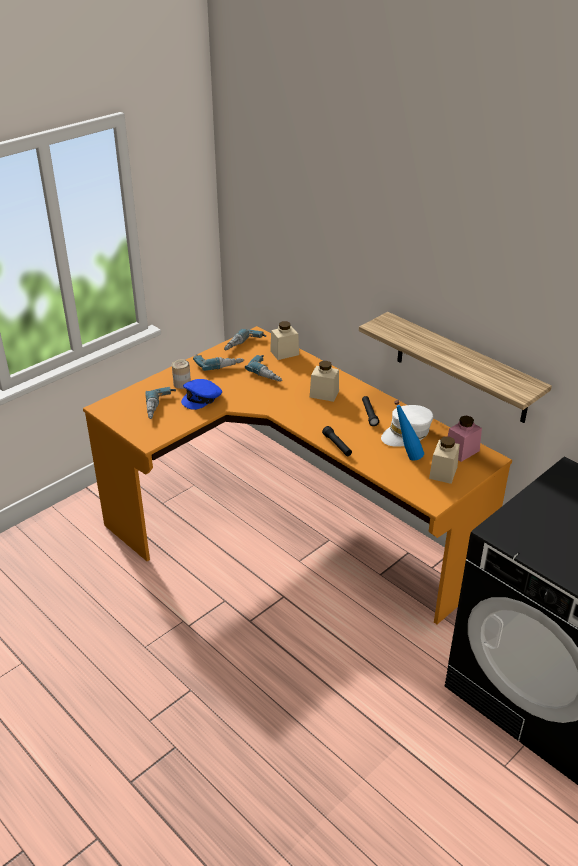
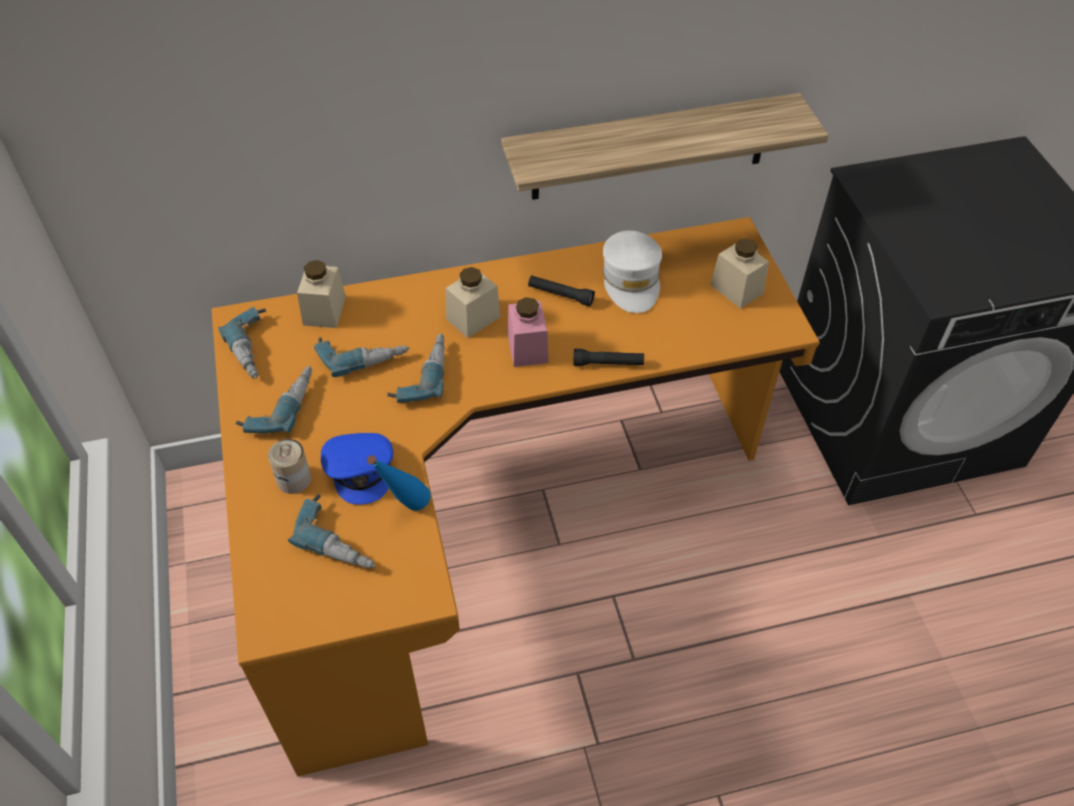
camera: 60 degrees left, 15 degrees up
(272, 392) = (419, 374): none -> power drill
(406, 456) = (680, 306): blue bottle -> blue bottle (405, 510)
(462, 451) = (704, 250): pink jar -> pink jar (527, 348)

